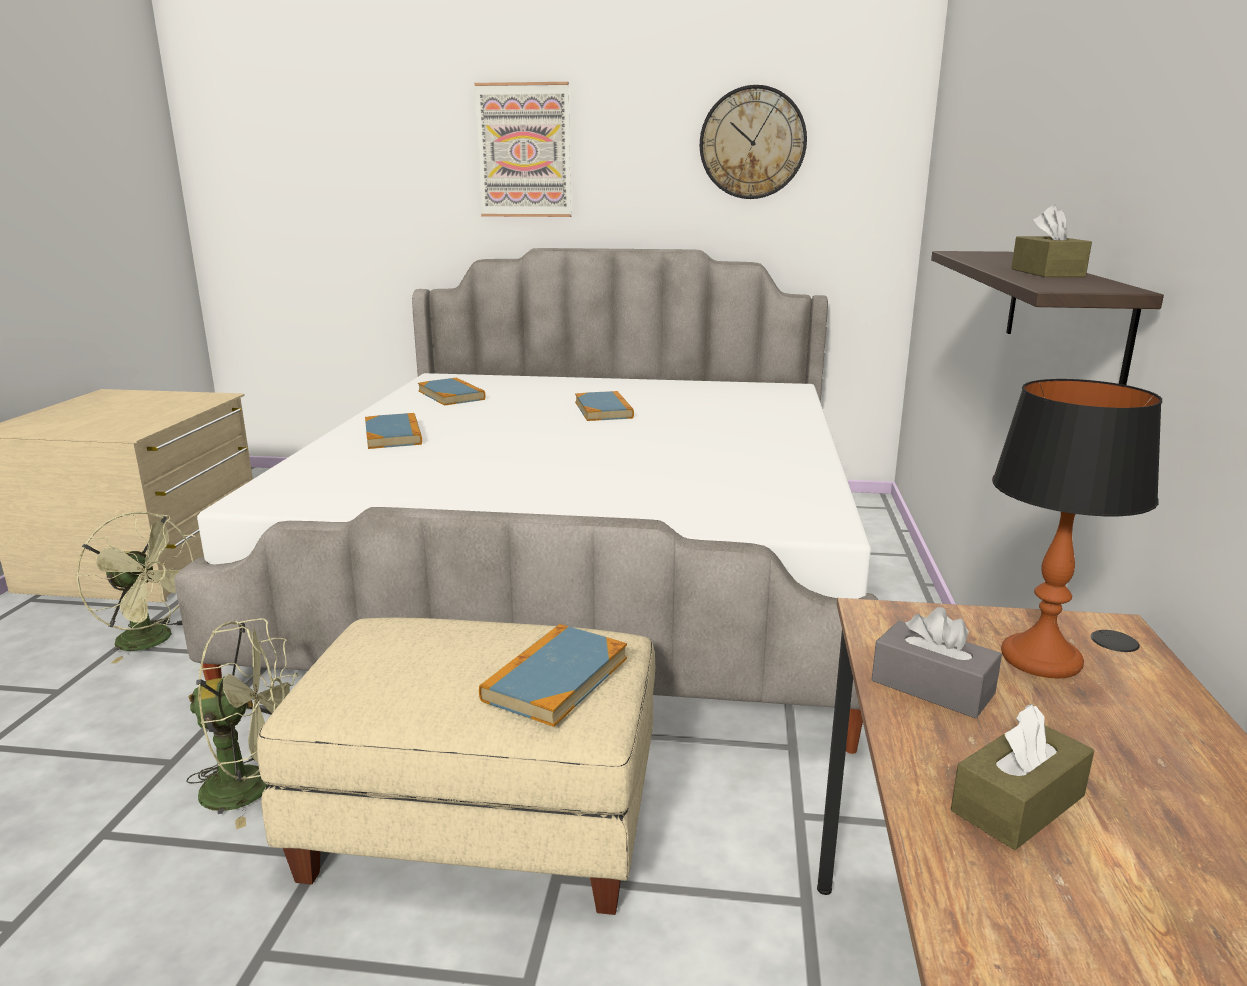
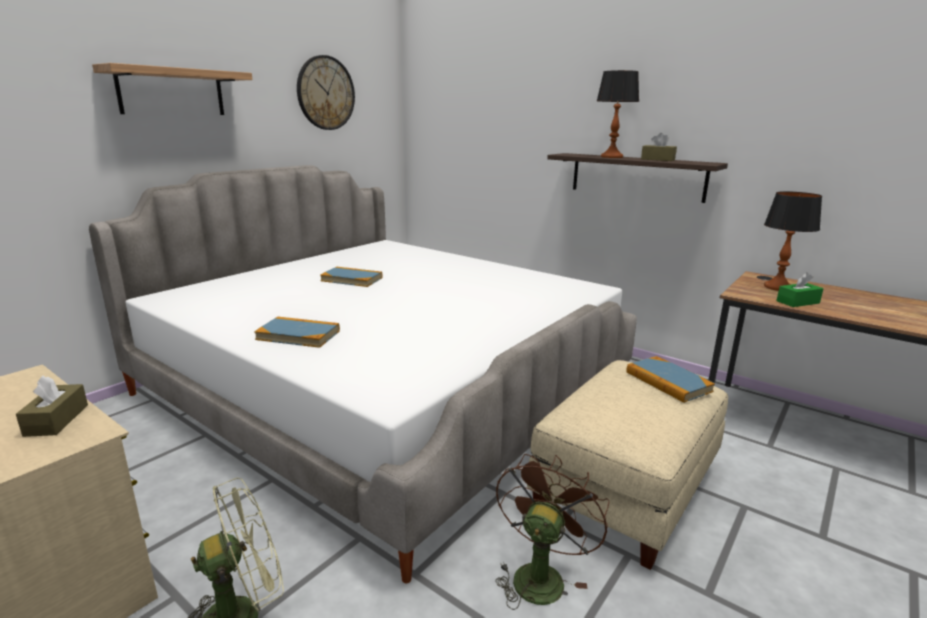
camera: 60 degrees left, 0 degrees up
(253, 787) = (540, 574): green fan -> brown fan
(451, 395) = (224, 303): book -> none
(524, 151) = (172, 92): picture -> shelf
(932, 687) = (797, 302): grey tissue box -> green tissue box
(1004, 262) = (612, 157): none -> table lamp
(1018, 803) = (870, 312): brown tissue box -> brown tissue box (57, 420)

